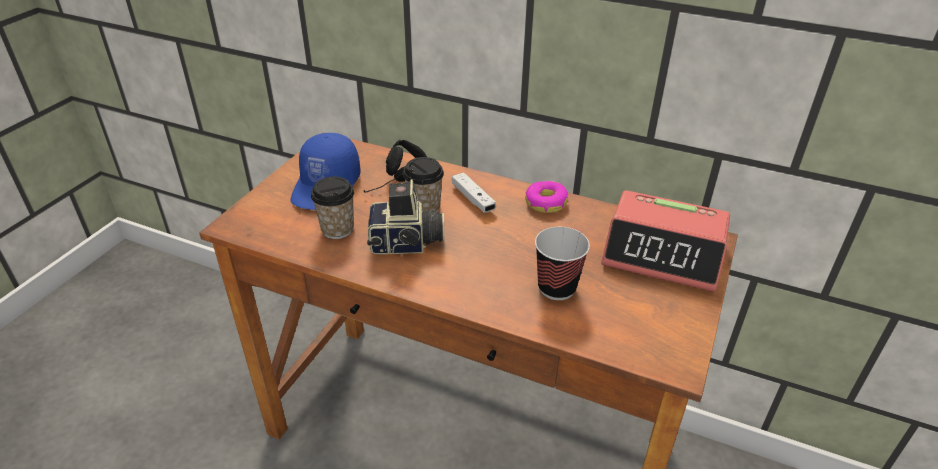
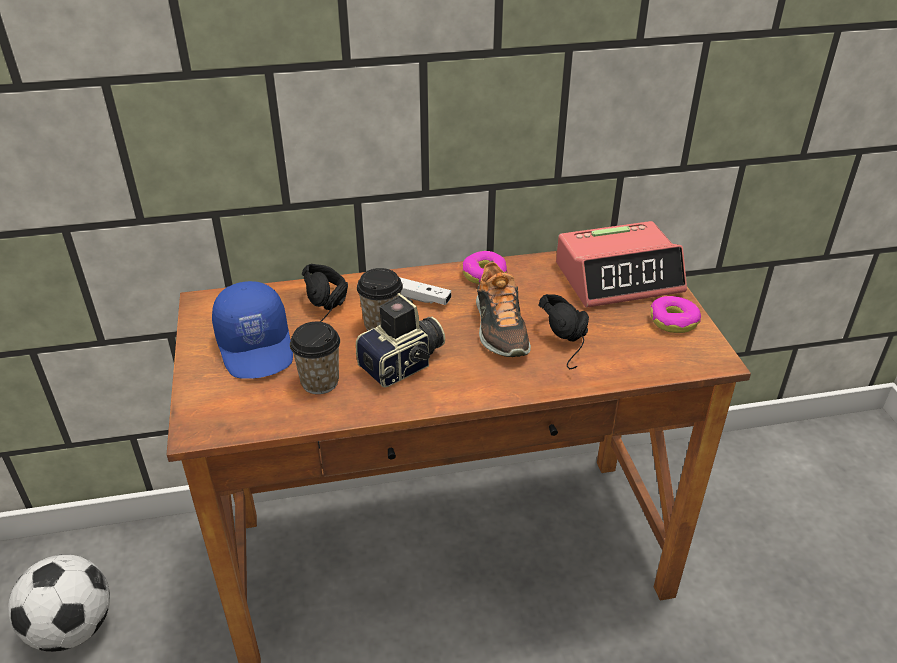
camera: 35 degrees left, 0 degrees up
(207, 344) = (72, 628): none -> football
(509, 250) = (499, 328): none -> shoe
(557, 288) = (571, 343): cup -> black headphones
(674, 312) = (673, 321): none -> donut

